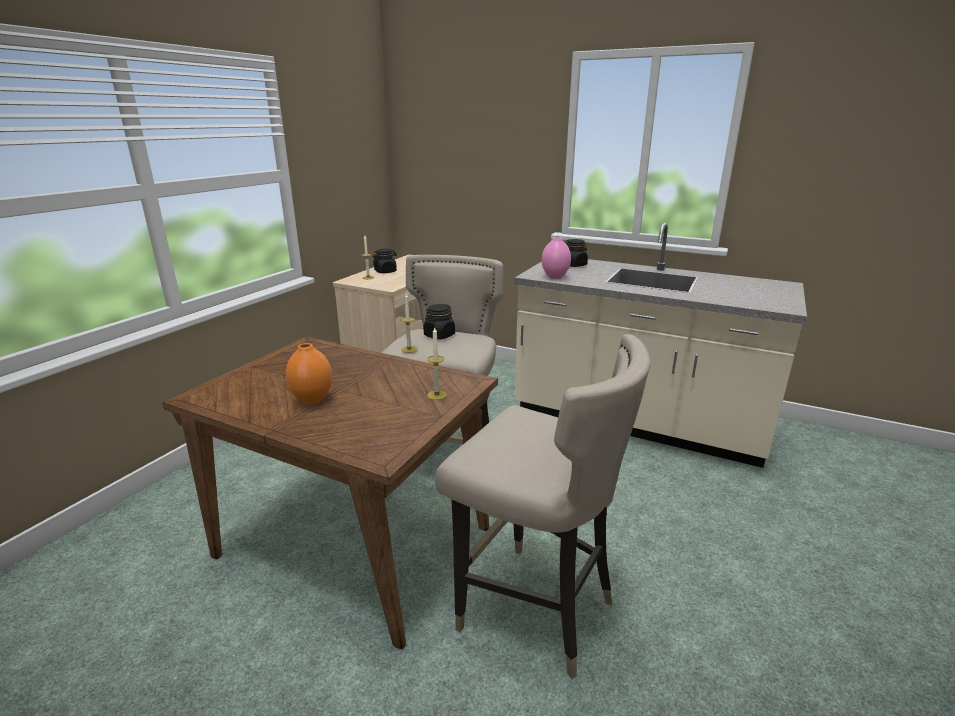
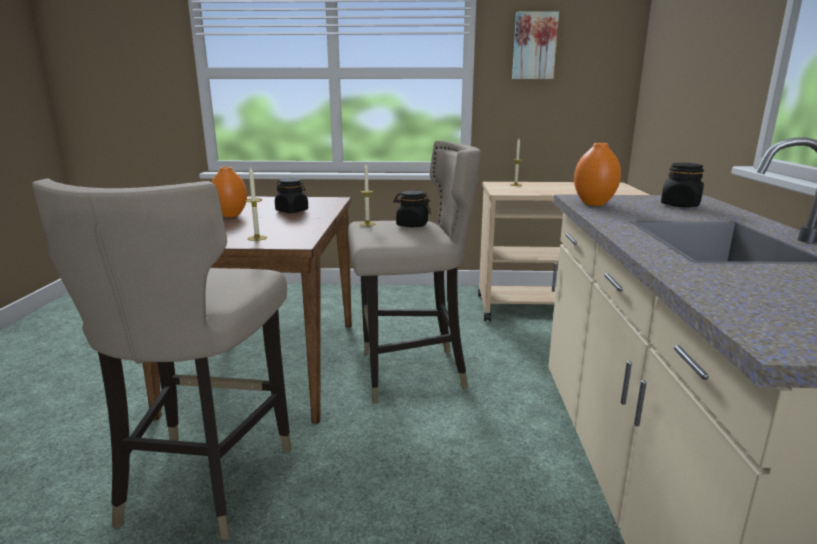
camera: 65 degrees right, 5 degrees down
(327, 144) = (534, 46): none -> picture
(385, 271) = (545, 185): black jar -> black jar (292, 211)
(555, 277) = (594, 204): pink vase -> orange vase

